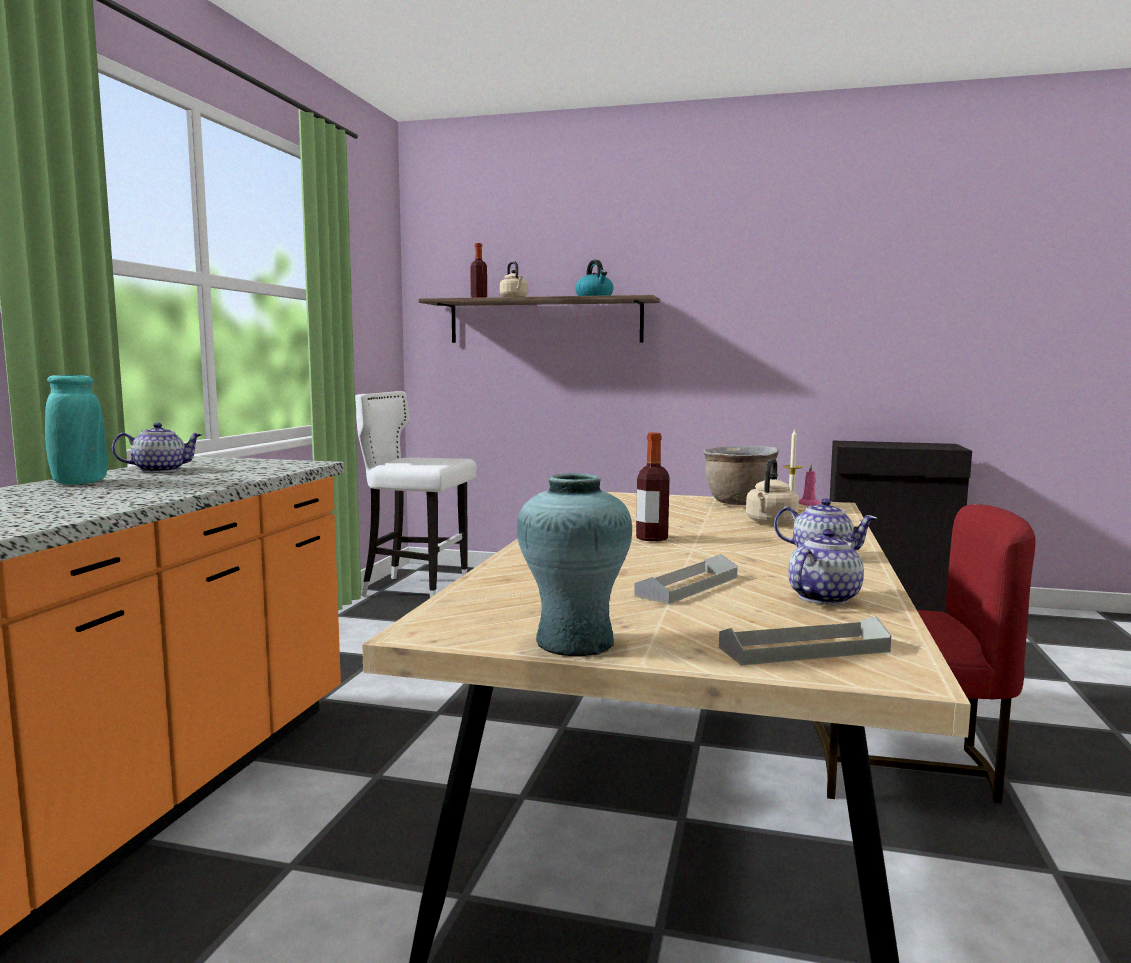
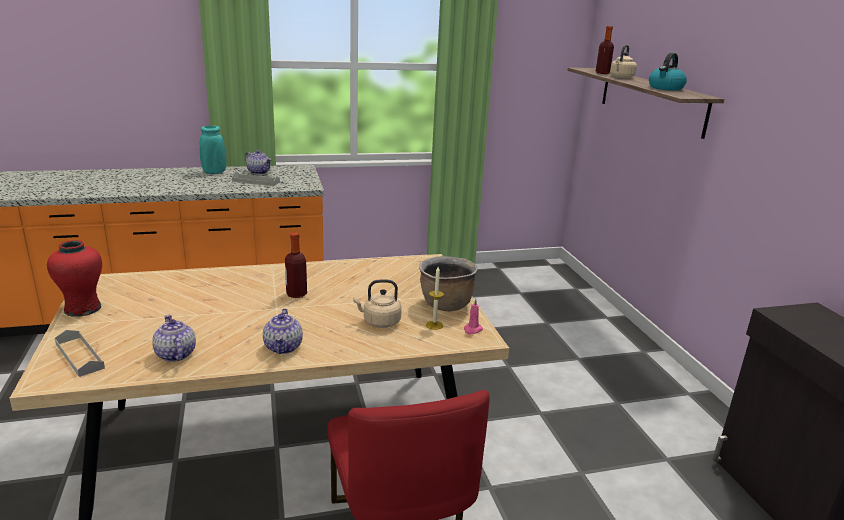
camera: 60 degrees right, 15 degrees up
(417, 589) = (514, 277): white stool -> none
(574, 642) = (82, 308): turquoise vase -> red vase
(687, 586) = (184, 318): grey tray -> grey tray (256, 181)
(823, 597) = (175, 354): teapot -> teapot turned 135 degrees counterclockwise

